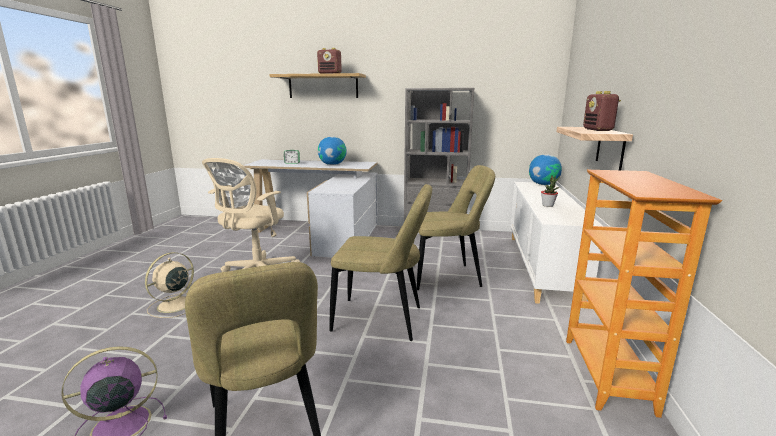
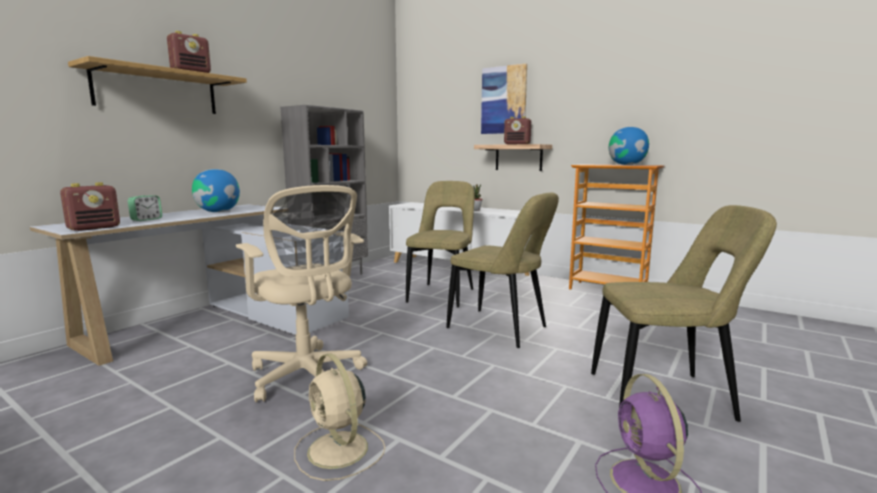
camera: 65 degrees left, 5 degrees down
(260, 164) = (94, 228): none -> radio
(382, 320) = (501, 329): beige chair -> beige chair turned 90 degrees clockwise
(543, 184) = (413, 203): globe -> globe (627, 165)
(613, 66) = (503, 100): none -> picture

